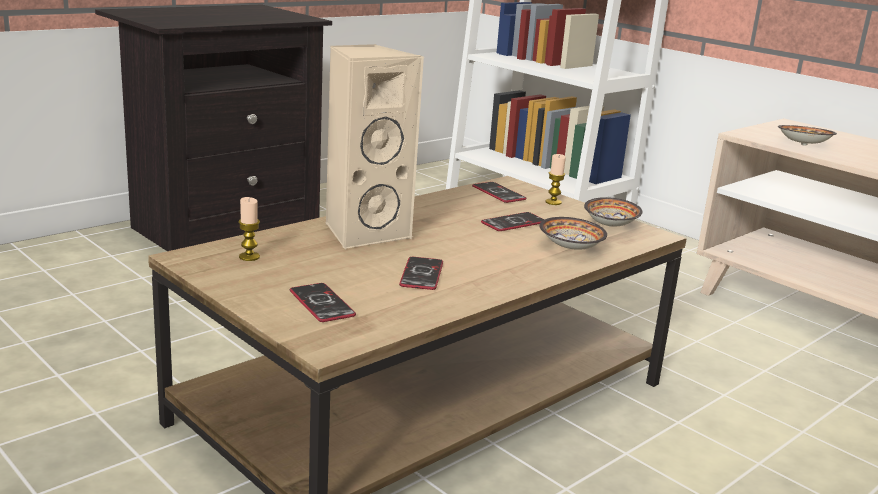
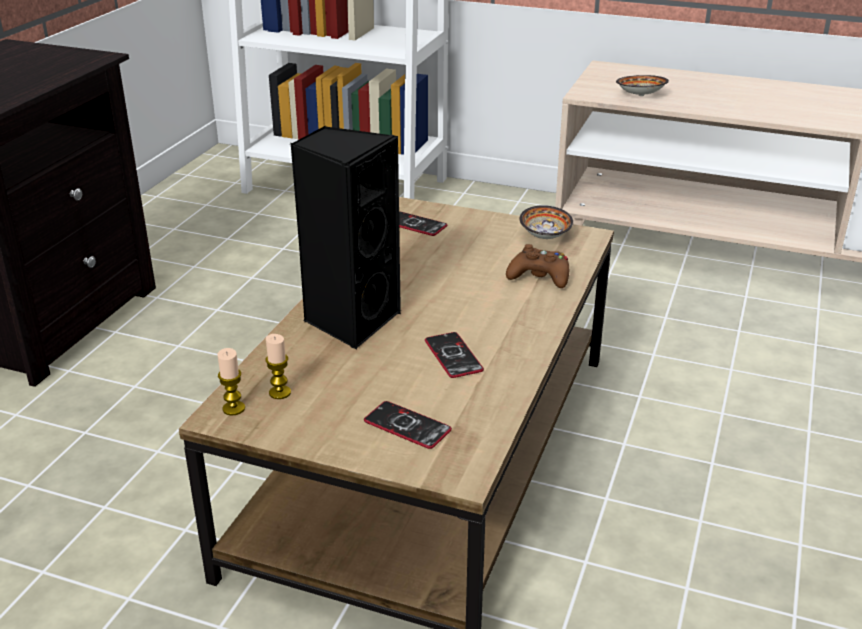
camera: 25 degrees left, 10 degrees up
(364, 232) = (350, 320): beige speaker -> black speaker
(513, 223) = (465, 261): phone -> none
(553, 202) = (472, 221): candle -> candle (233, 408)
(570, 248) = (539, 276): bowl -> brown game controller

